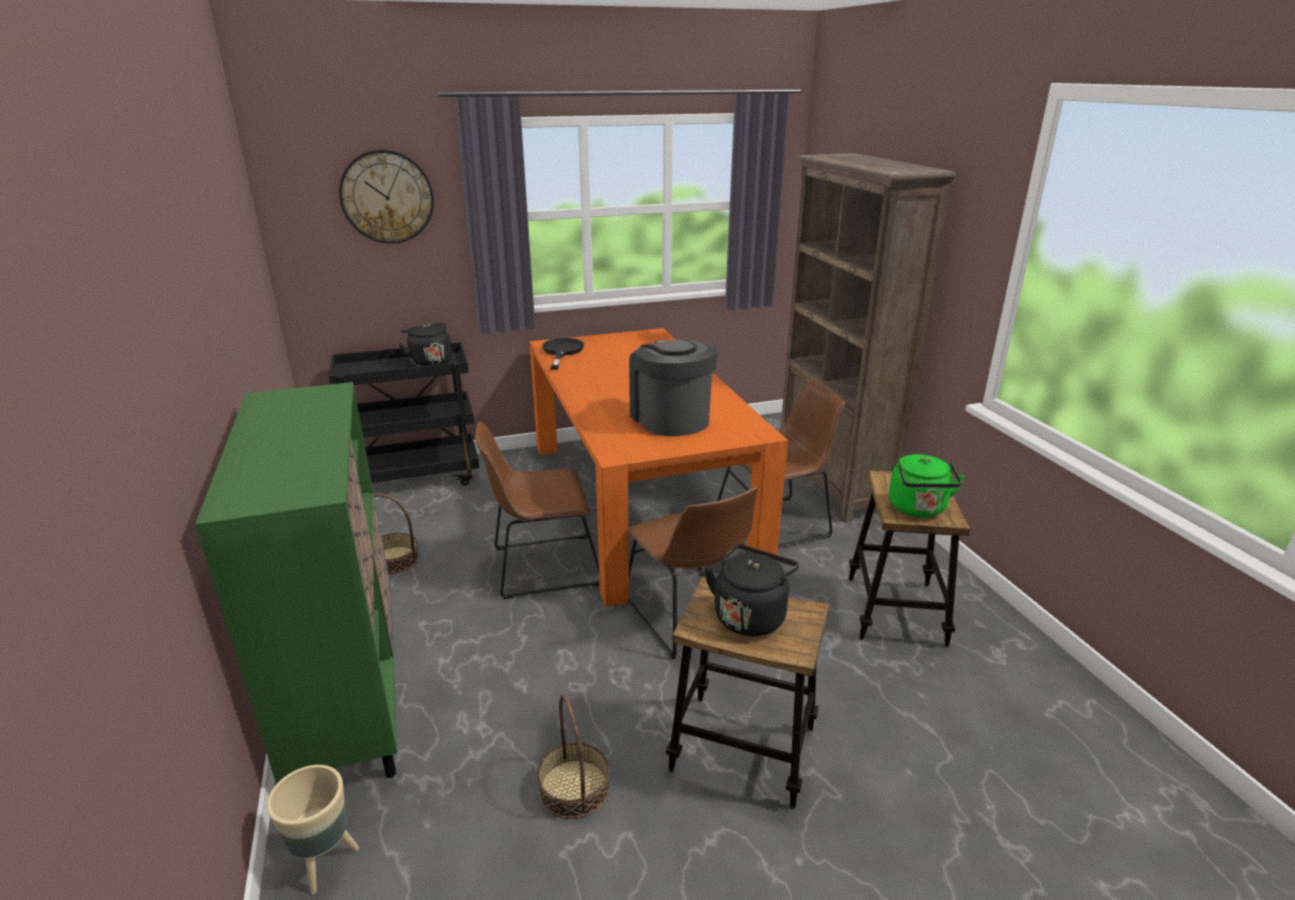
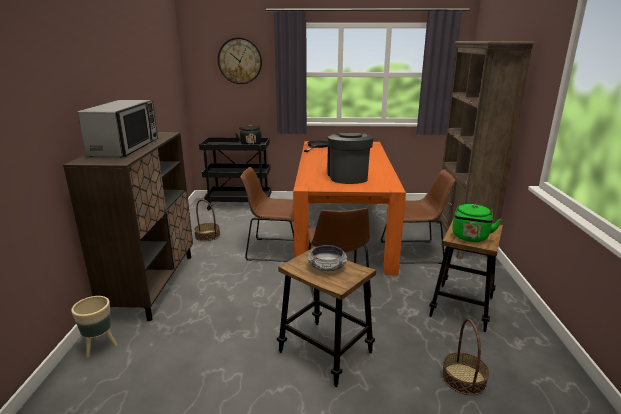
camera: 20 degrees right, 5 degrees down
(285, 447) = (125, 147): none -> microwave
(348, 694) = (153, 284): green cabinet -> brown cabinet
(573, 788) = (227, 347): basket -> basket (463, 378)
(750, 615) = (327, 266): black kettle -> bowl

